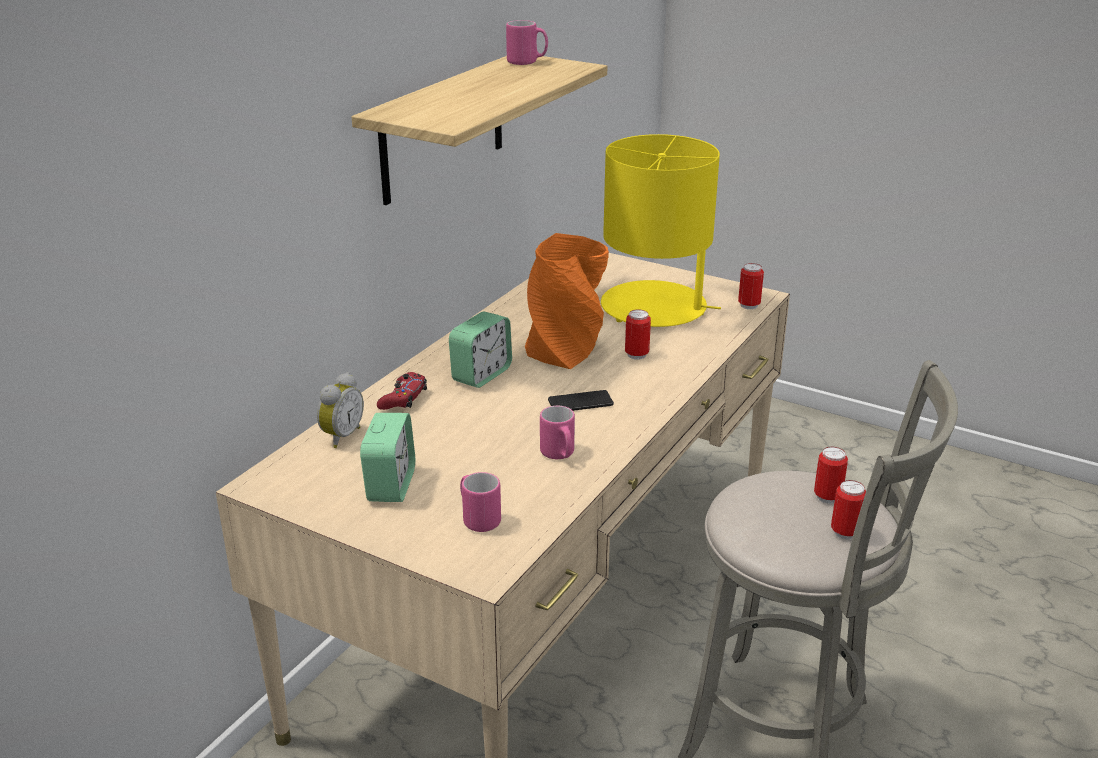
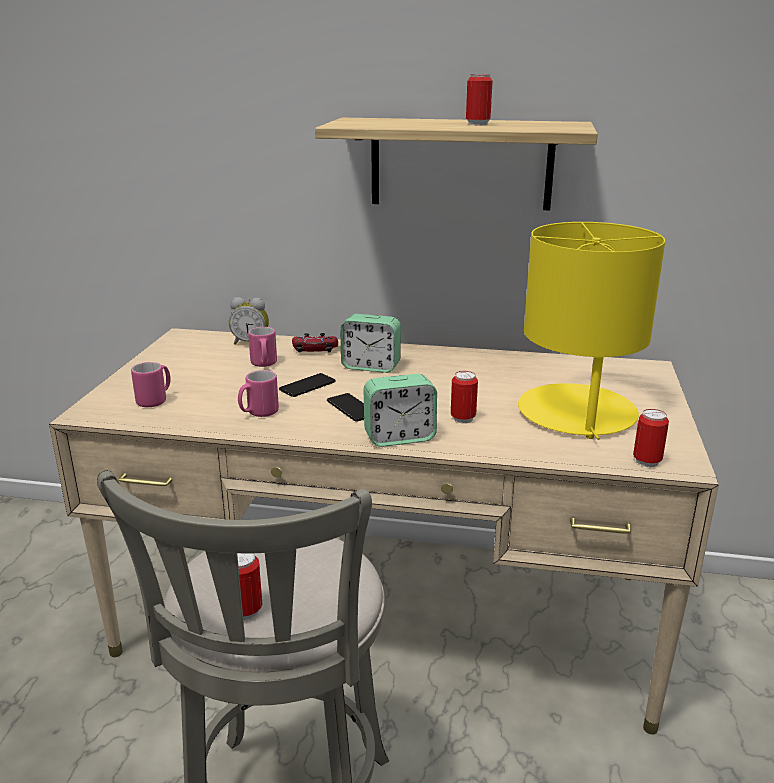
camera: 70 degrees right, 5 degrees down
(391, 485) = (192, 367): alarm clock -> alarm clock (399, 437)
(507, 418) = (307, 386): none -> phone
(527, 62) = (557, 123): pink mug -> pink mug (264, 365)
(565, 352) = (439, 389): orange vase -> none
(827, 497) = (313, 591): can -> can (477, 124)

